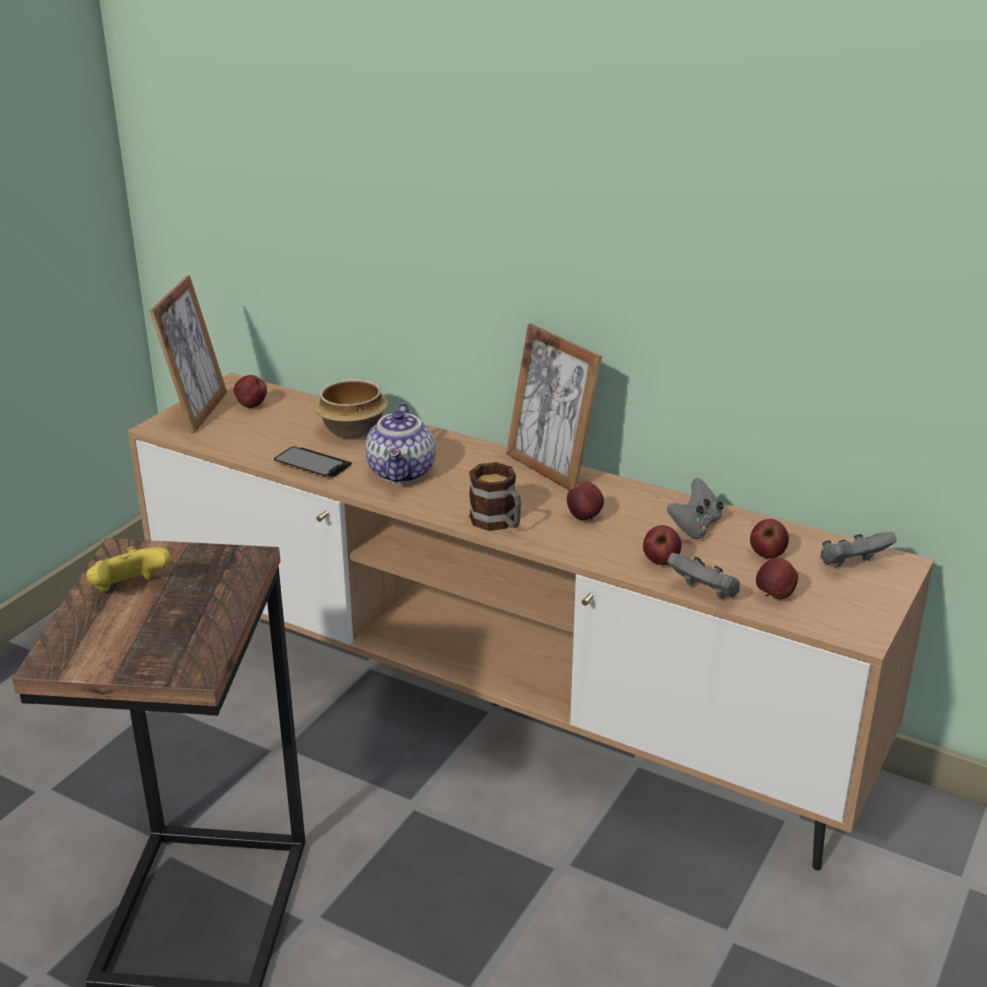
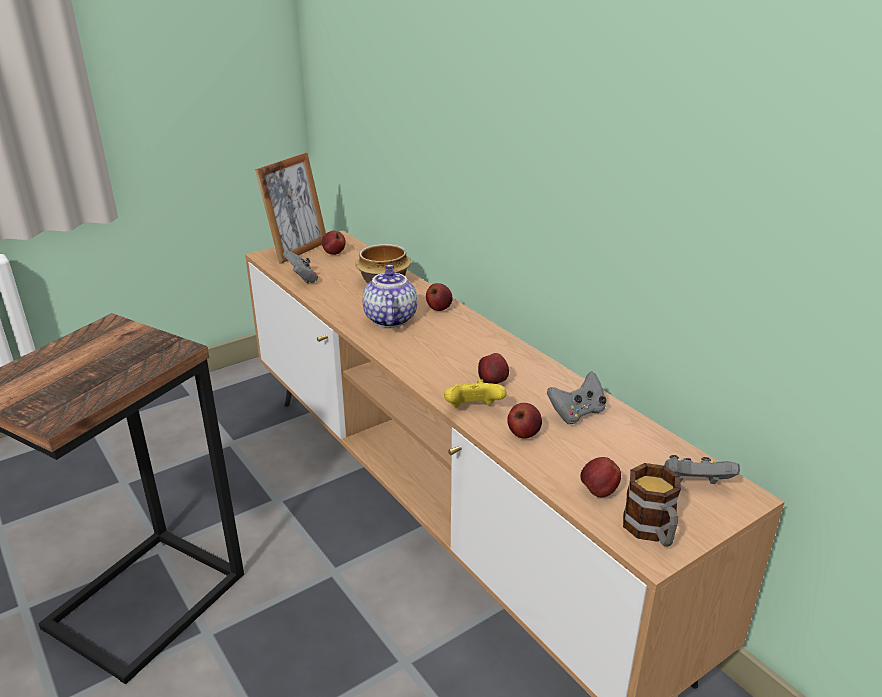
camera: 25 degrees right, 0 degrees up
(130, 590) = (83, 351): yellow game controller -> yellow game controller (473, 410)
(313, 464) = (335, 299): phone -> none
(403, 473) = (389, 319): teapot -> teapot turned 150 degrees clockwise
(498, 523) = (422, 371): mug -> mug (652, 531)
(550, 468) = (499, 339): picture frame -> none
(705, 593) = (537, 472): grey game controller -> grey game controller (302, 279)
(767, 554) = (621, 453): apple -> apple (439, 309)

